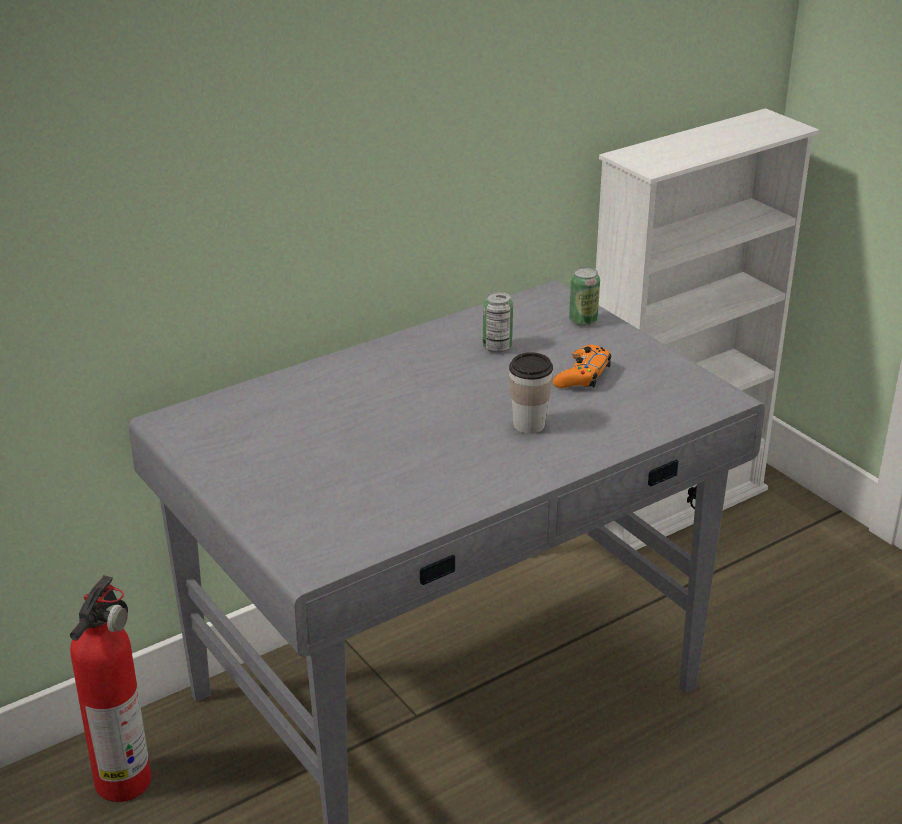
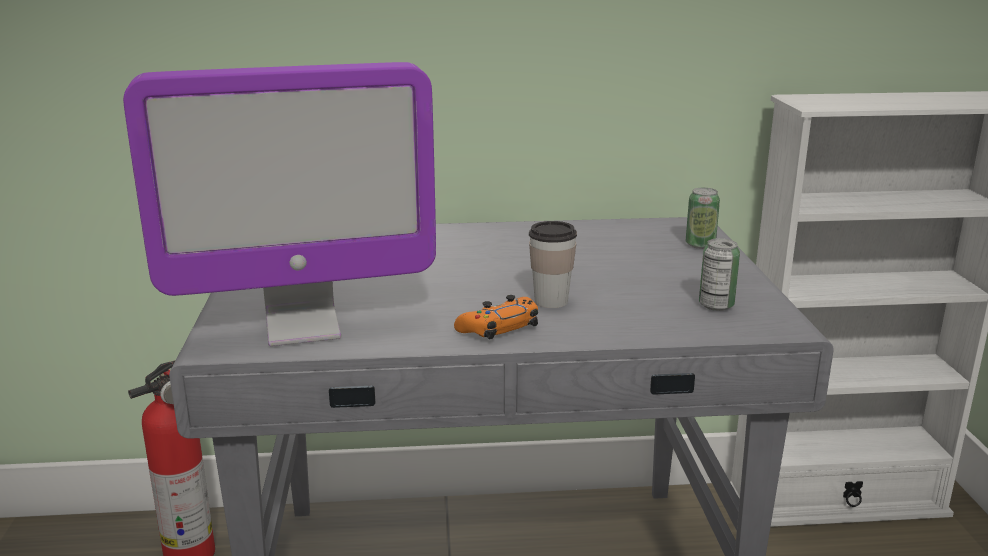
camera: 30 degrees right, 10 degrees down
(357, 520) = (302, 327): none -> monitor
(497, 347) = (594, 246): can -> can (716, 305)
(582, 376) = (650, 280): orange game controller -> orange game controller (499, 328)

